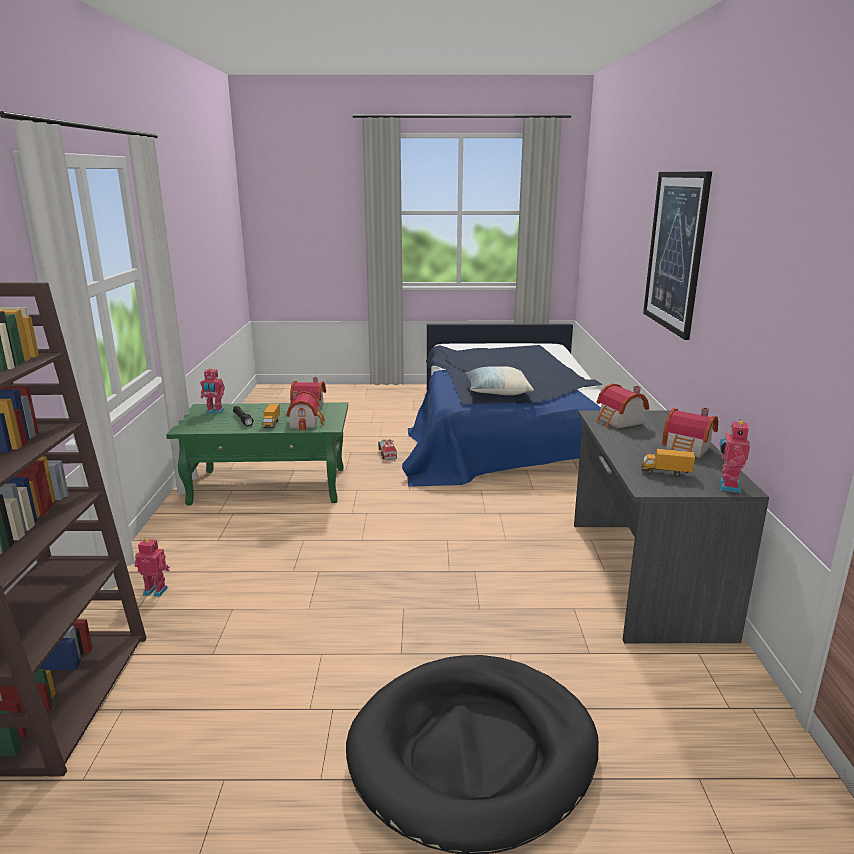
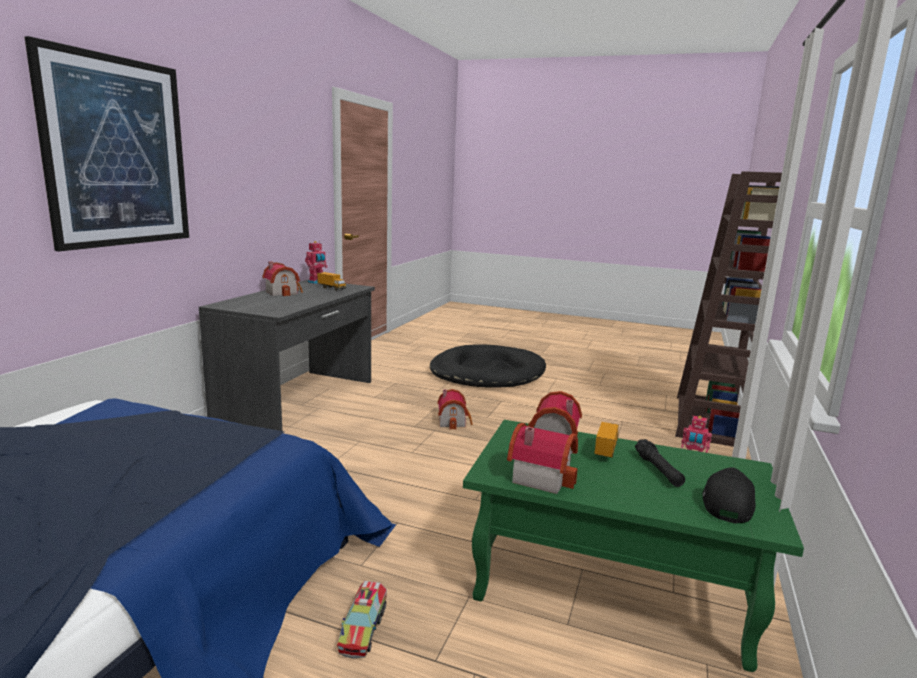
camera: 160 degrees left, 5 degrees down
(214, 412) = (727, 503): toy robot -> black cap
(497, 392) = (184, 443): pillow -> none
(619, 422) = (274, 307): toy house -> toy house (454, 421)

